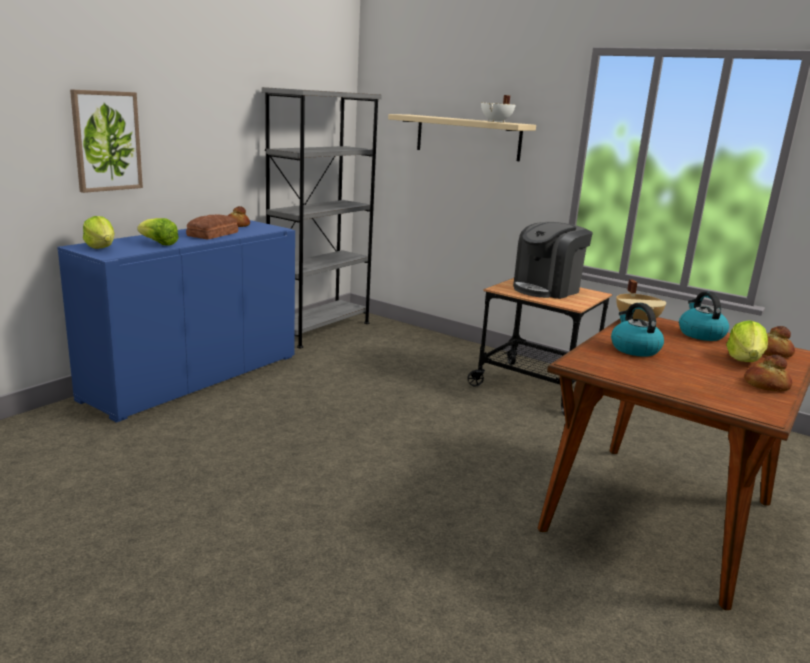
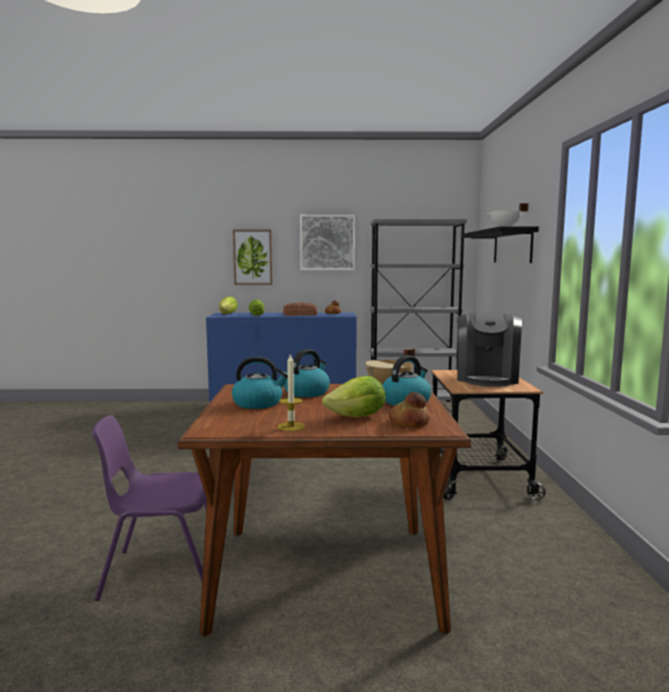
camera: 55 degrees right, 10 degrees down
(210, 116) = (327, 242): none -> picture
(467, 137) = (512, 246): beige shelf -> black shelf
(547, 289) = (487, 378): coffee machine -> coffee machine turned 90 degrees counterclockwise
(593, 599) = (162, 571): none -> purple chair
(666, 374) = (258, 403): none -> kettle
(766, 385) = (291, 427): bread -> candle

